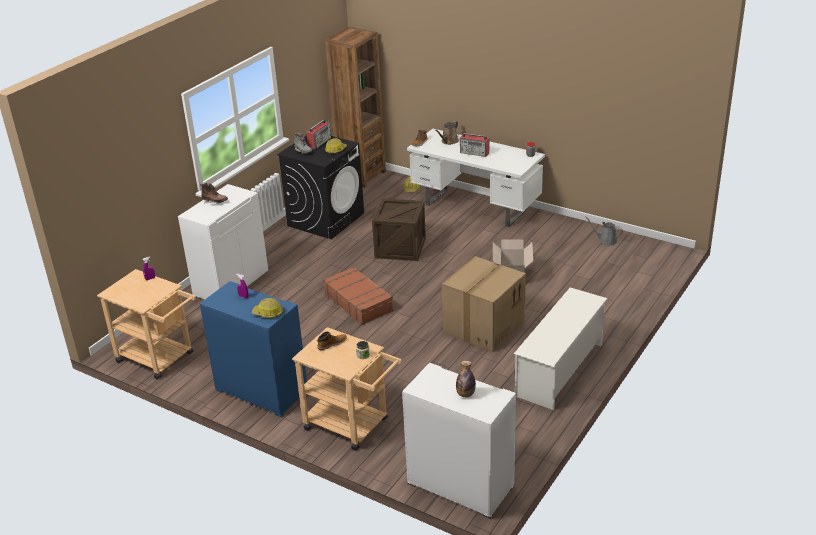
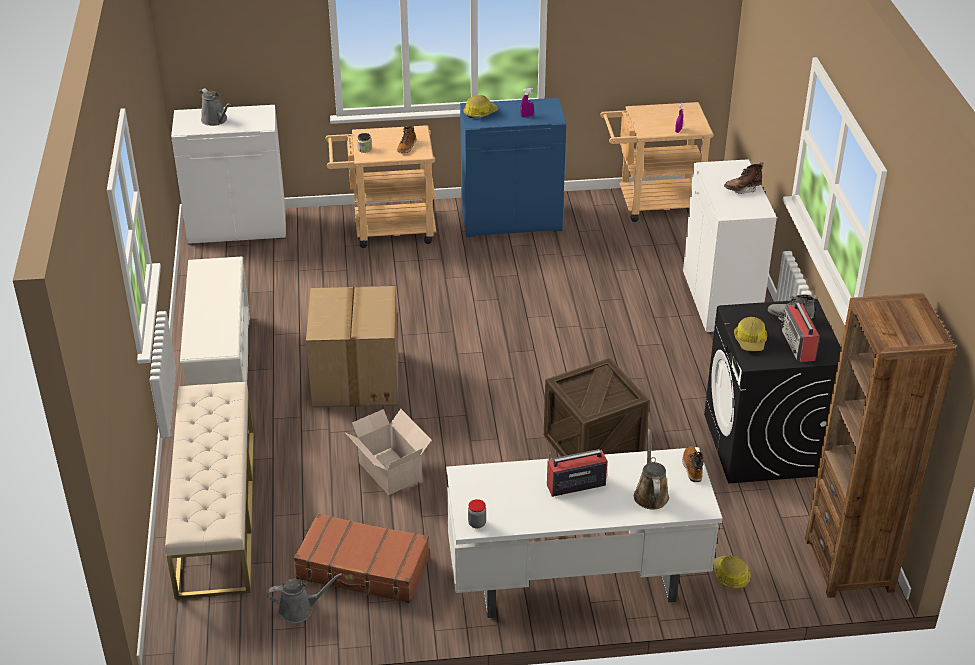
camera: 140 degrees right, 5 degrees up
(359, 302) = (541, 344): brown suitcase -> brown suitcase (363, 569)
(465, 394) = (215, 120): bottle -> grey watering can
(618, 292) = (216, 510): none -> beige bench

